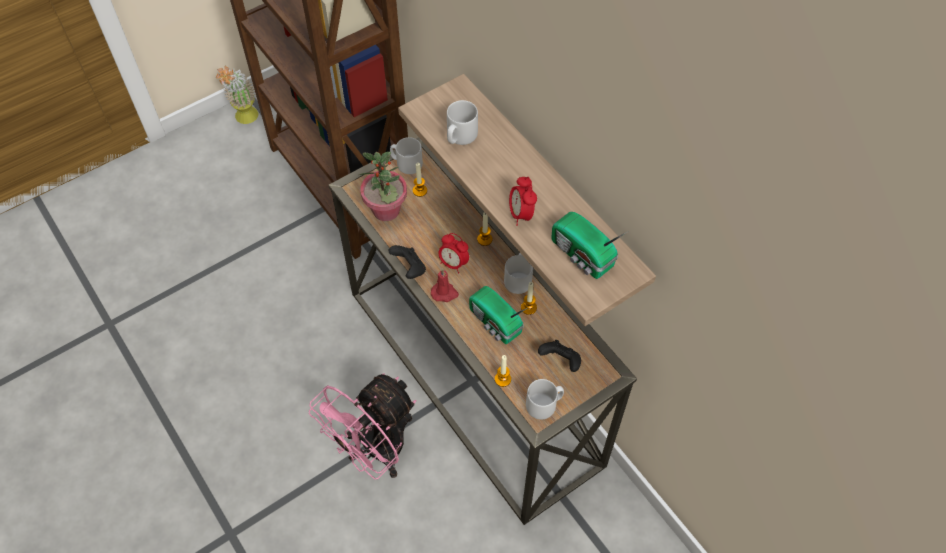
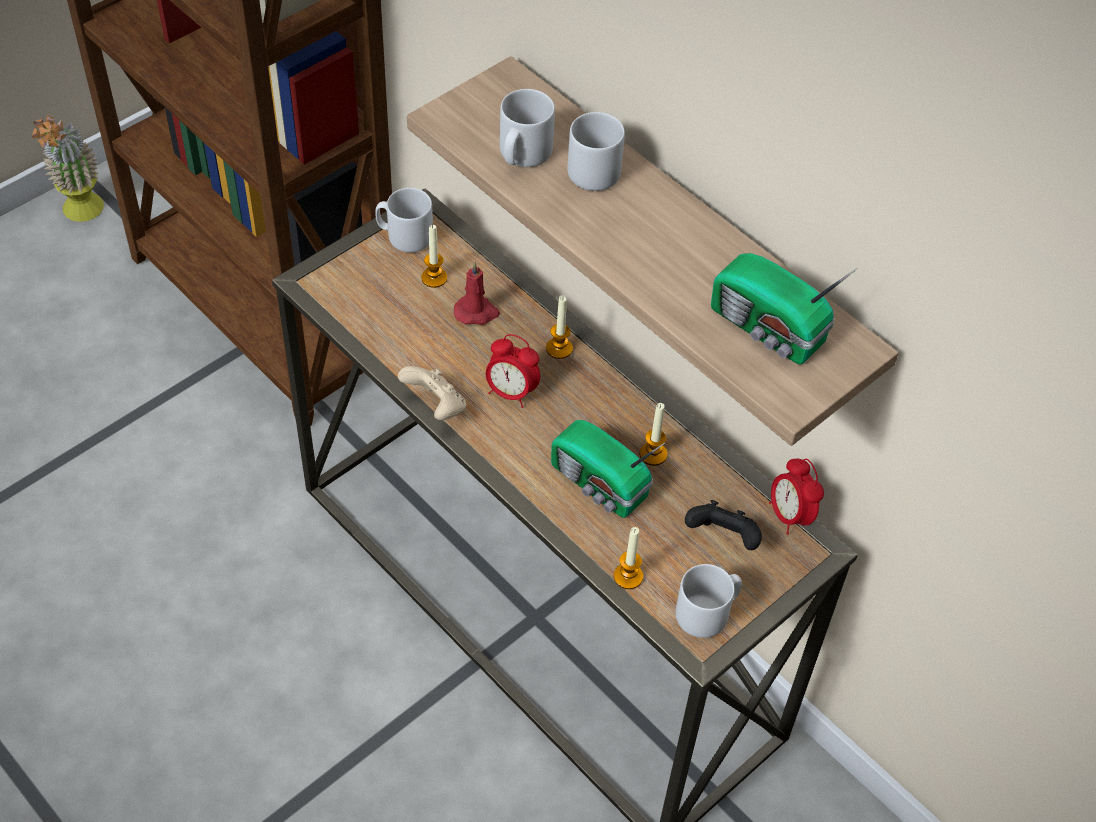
camera: 10 degrees left, 5 degrees down
(375, 451) = (381, 754): pink fan -> none
(386, 210) = (380, 314): potted plant -> none
(409, 269) = (436, 407): black game controller -> beige game controller
(445, 293) = (504, 442): red candle -> red candle (476, 312)
(518, 279) = (627, 409): grey mug -> grey mug (594, 168)
(521, 214) = (651, 271): alarm clock -> alarm clock (790, 515)

